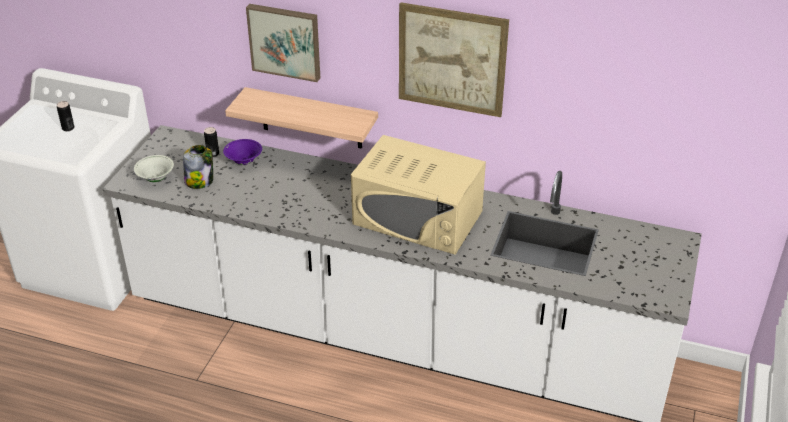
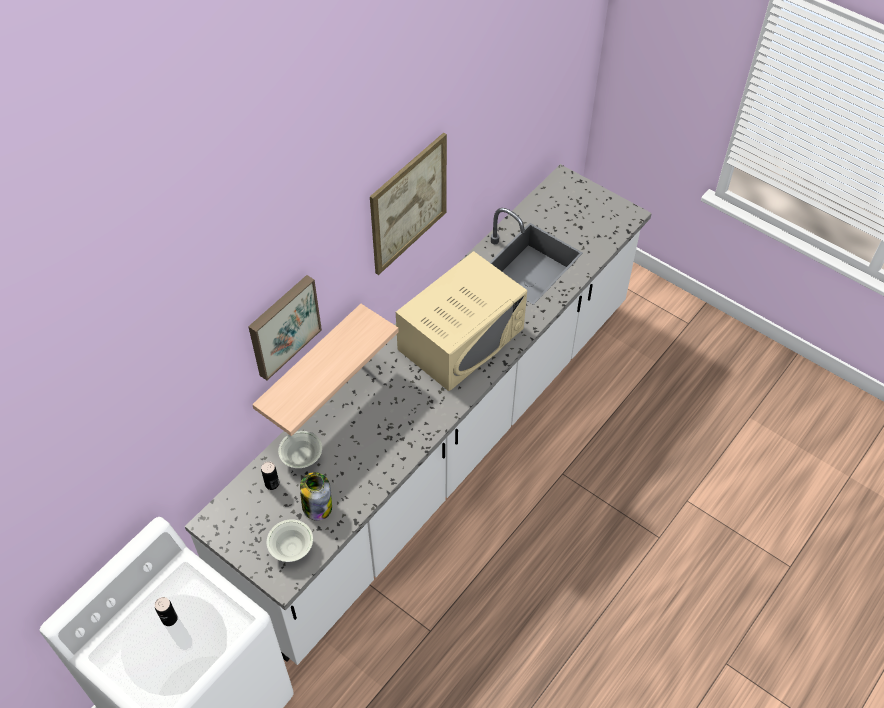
camera: 70 degrees left, 15 degrees up
(244, 162) = (302, 458): purple bowl -> white bowl

